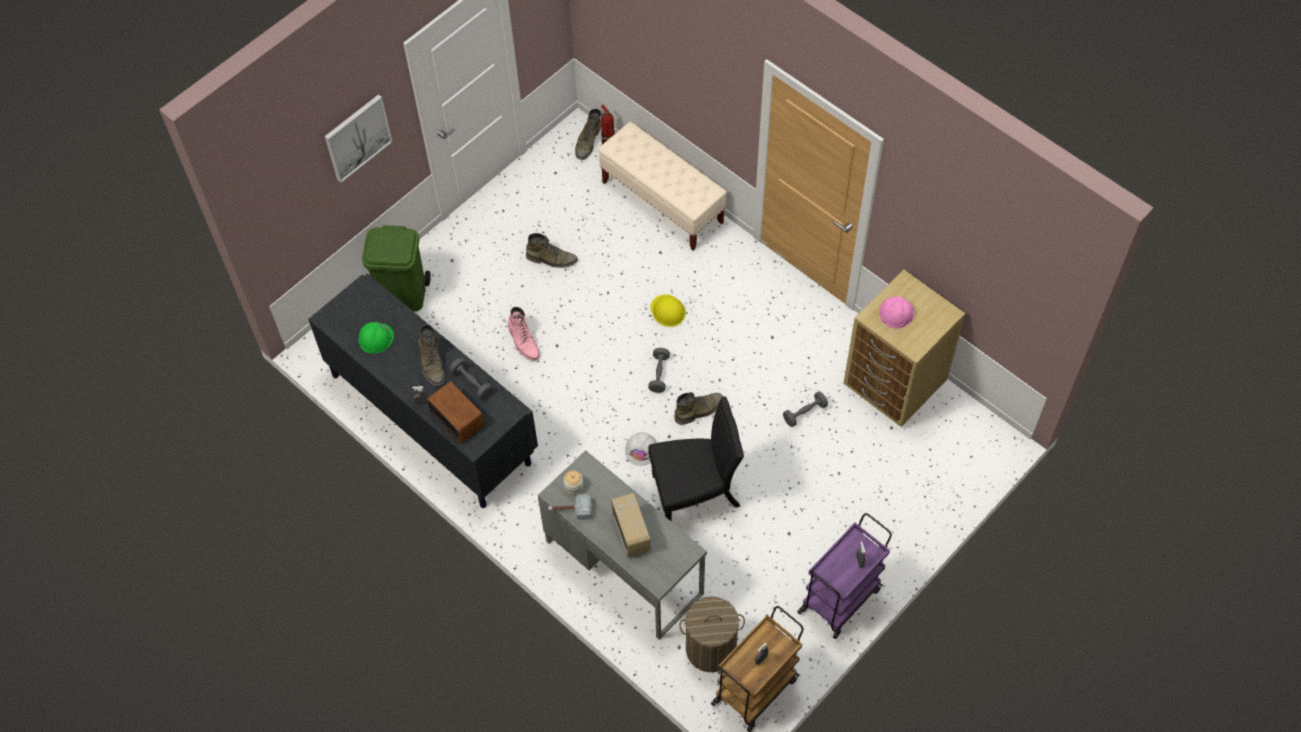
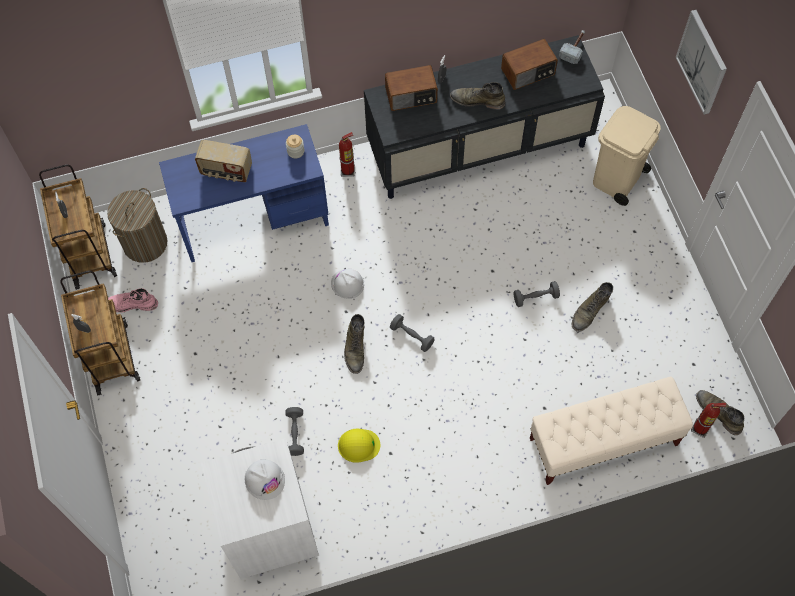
camera: 120 degrees right, 5 degrees up
(376, 338) = (528, 72): green hard hat -> radio
(404, 295) = (616, 179): green trash can -> beige trash can
(472, 383) = (438, 120): grey dumbbell -> grey dumbbell (535, 297)
(521, 514) = (348, 171): none -> fire extinguisher
(524, 341) = (512, 247): pink boot -> pink boot (131, 304)
(570, 510) = (277, 139): hammer -> hammer (574, 48)
(624, 566) = (254, 219): grey desk -> blue desk
(668, 311) = (474, 379): yellow hard hat -> yellow hard hat (358, 445)
(694, 493) = (280, 302): black chair -> none
(839, 601) = (112, 357): purple cart -> brown cart
(893, 386) = (270, 530): brown dresser -> white dresser
(896, 313) = (264, 479): pink hard hat -> white hard hat

